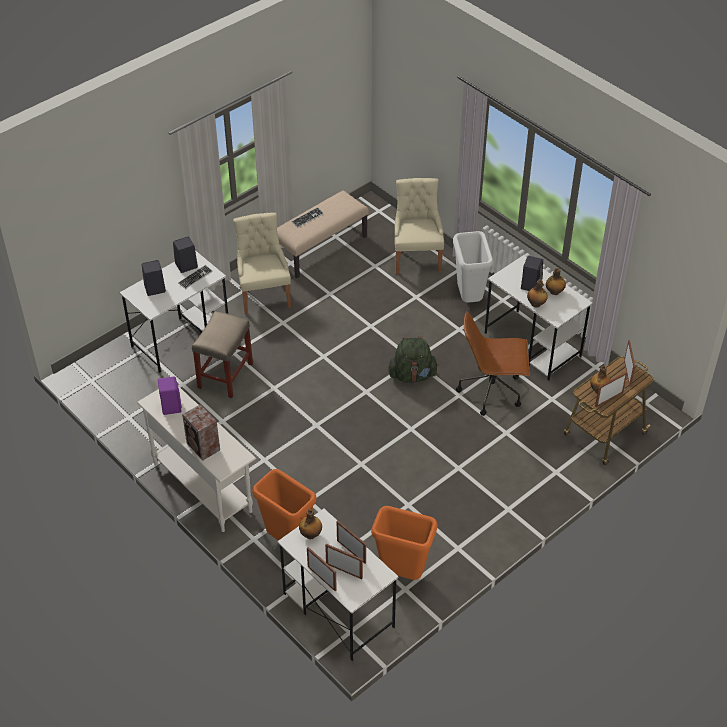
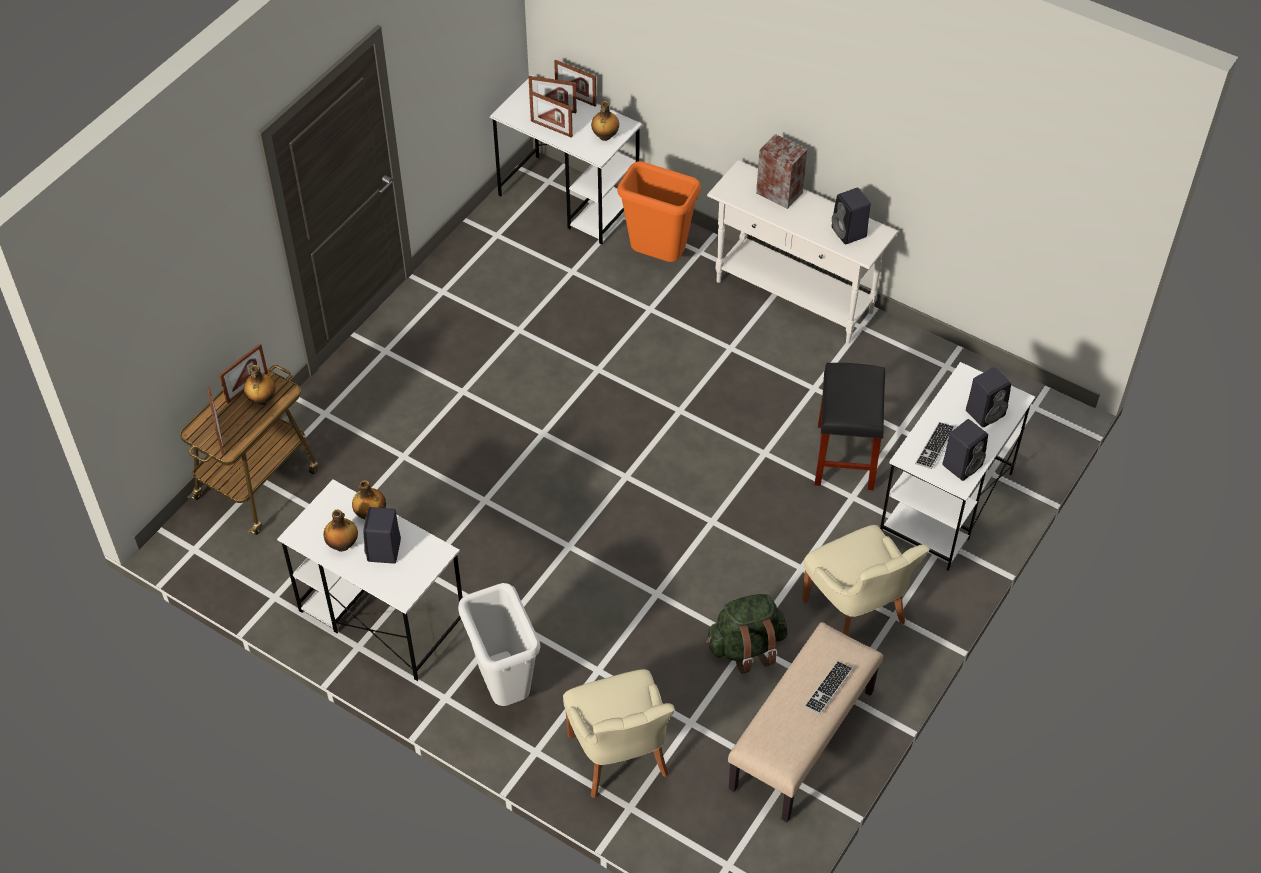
camera: 165 degrees right, 5 degrees up
(171, 406) = (849, 233): purple speaker -> black speaker
(225, 376) = (845, 455): beige stool -> black stool
(402, 574) = (504, 249): orange trash can -> none
(412, 375) = (563, 518): green backpack -> green backpack (746, 647)
(492, 391) = (435, 518): brown office chair -> none

